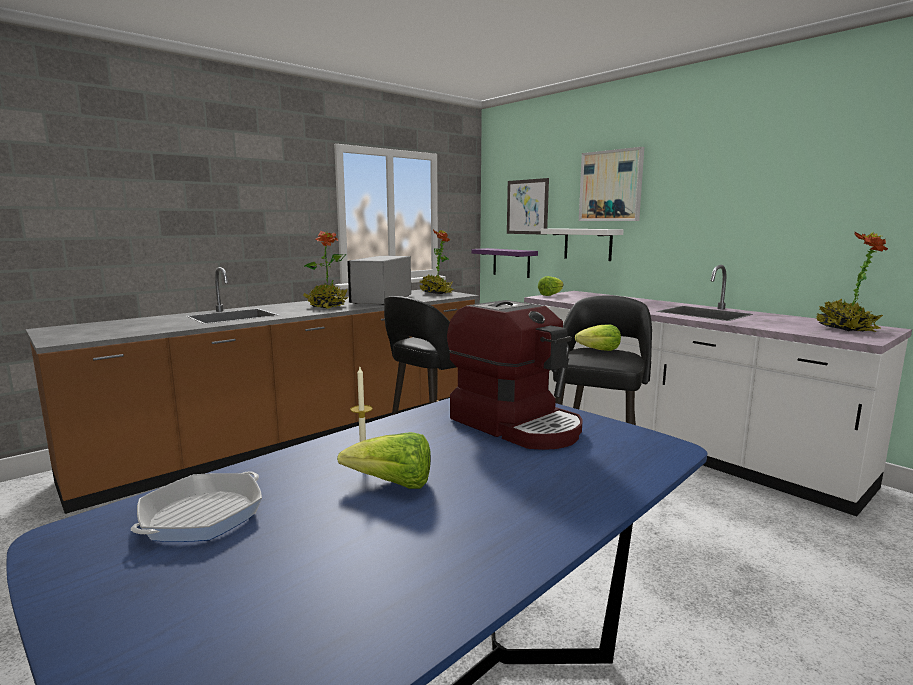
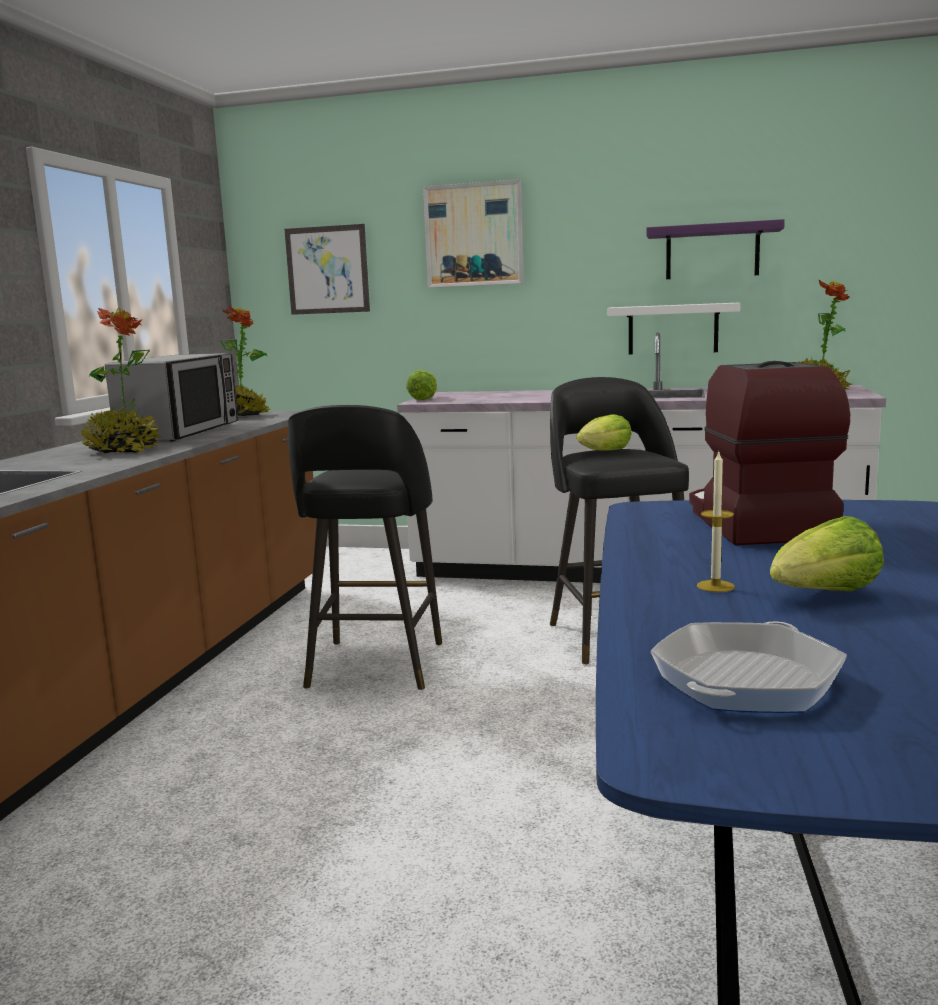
camera: 35 degrees left, 0 degrees up
(202, 515) = (746, 680): frying pan -> frying pan turned 45 degrees clockwise
(381, 299) = (181, 432): microwave -> microwave turned 150 degrees counterclockwise
(511, 262) = (305, 361): purple shelf -> purple shelf (712, 252)
(517, 424) = (755, 523): coffee machine -> coffee machine turned 105 degrees counterclockwise
(588, 244) = (444, 321): white shelf -> white shelf (673, 329)

